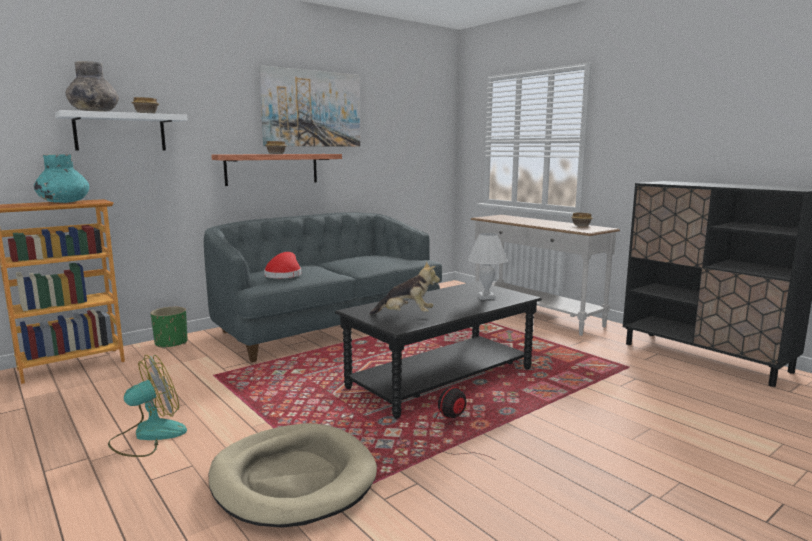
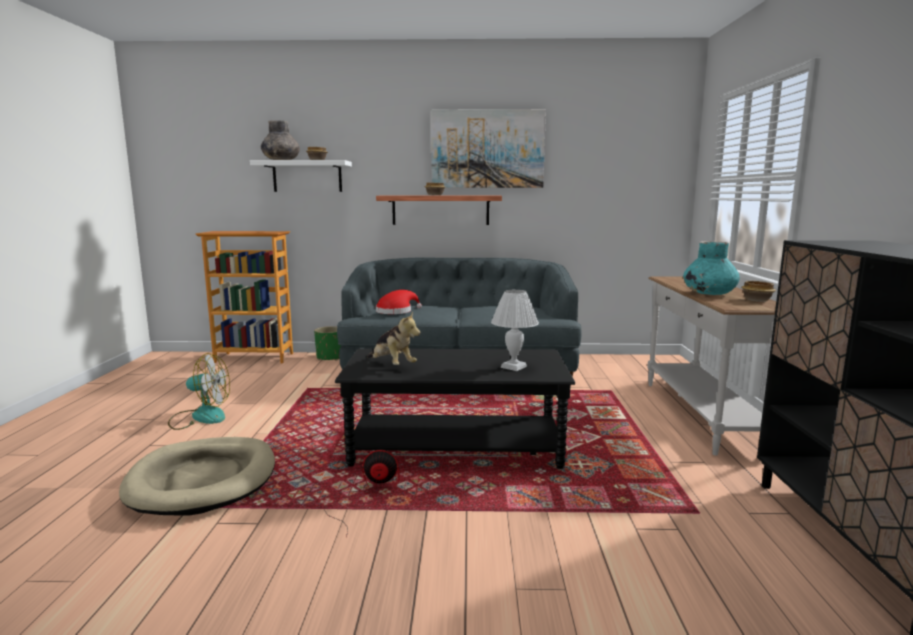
camera: 40 degrees right, 0 degrees up
(64, 202) = (256, 231): turquoise vase -> turquoise vase (709, 293)

